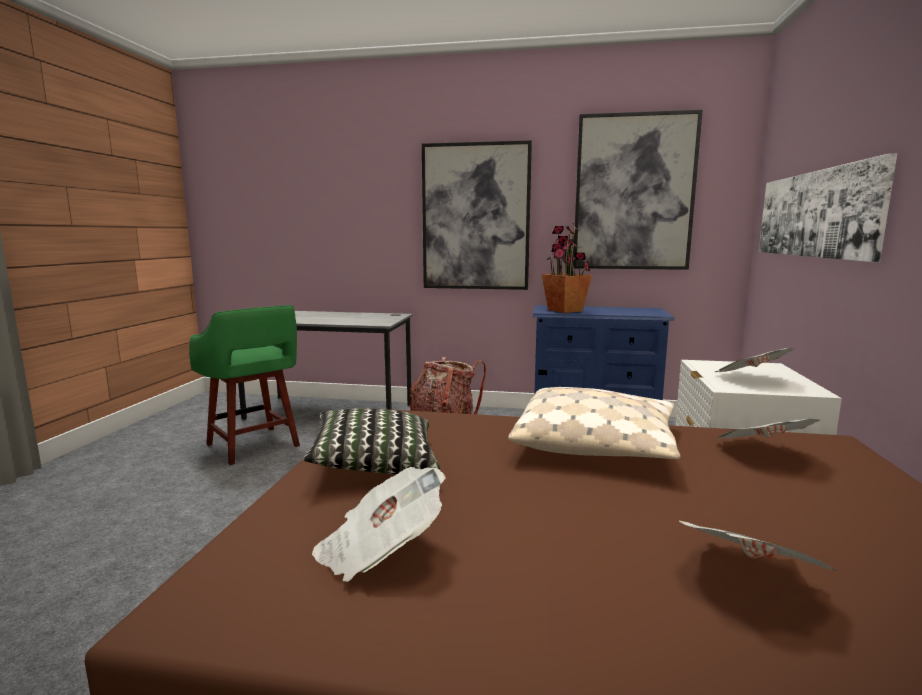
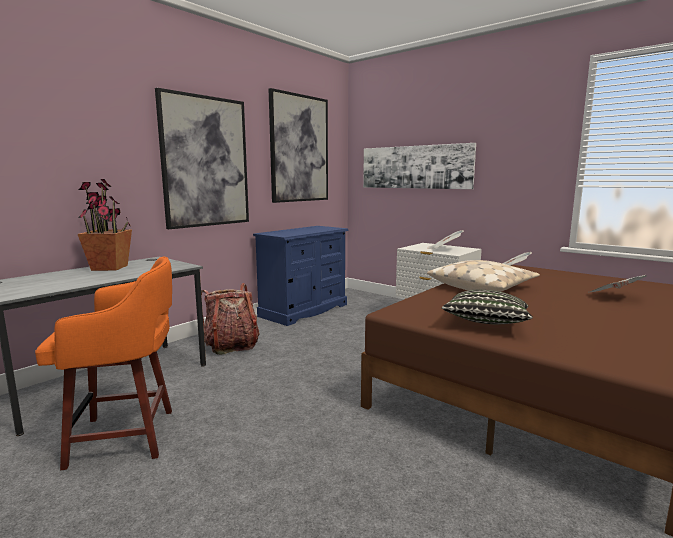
camera: 60 degrees left, 0 degrees up
(254, 446) = (127, 437): green stool -> orange stool
(379, 551) = (597, 335): newspaper -> none
(564, 310) = (290, 233): potted plant -> potted plant (109, 268)

